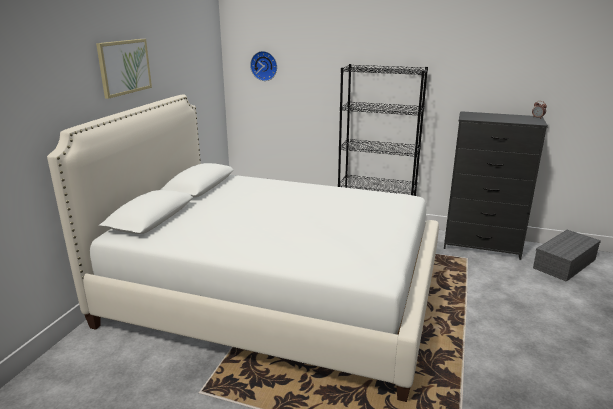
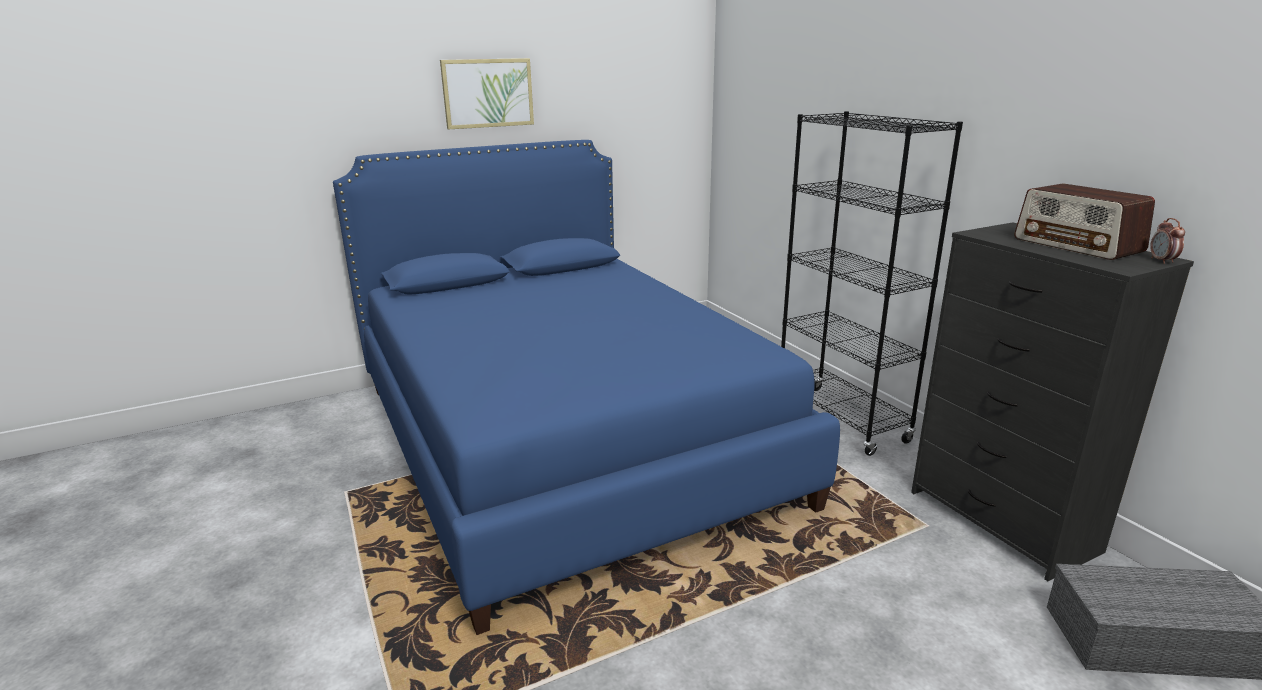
camera: 45 degrees right, 0 degrees up
(264, 65) = (752, 111): wall clock -> none
(274, 296) = (564, 440): white bed -> blue bed
(504, 117) = (1077, 245): none -> radio

